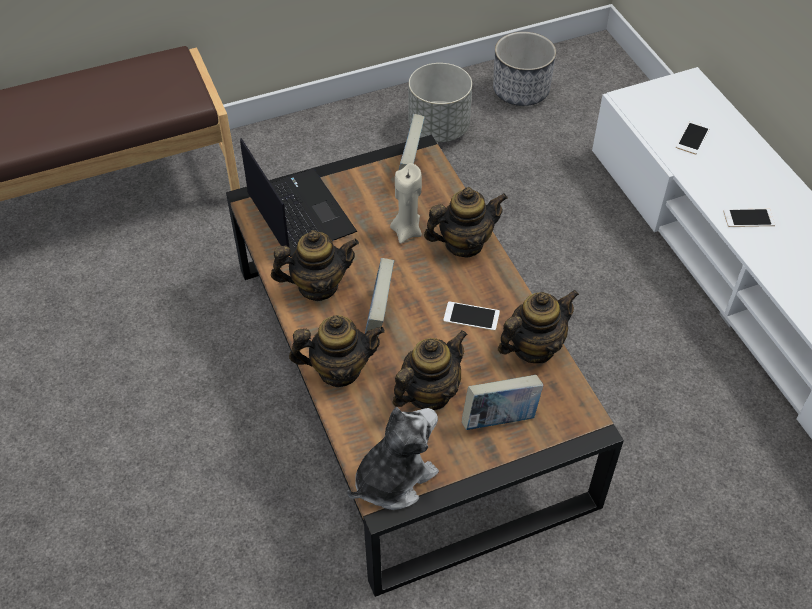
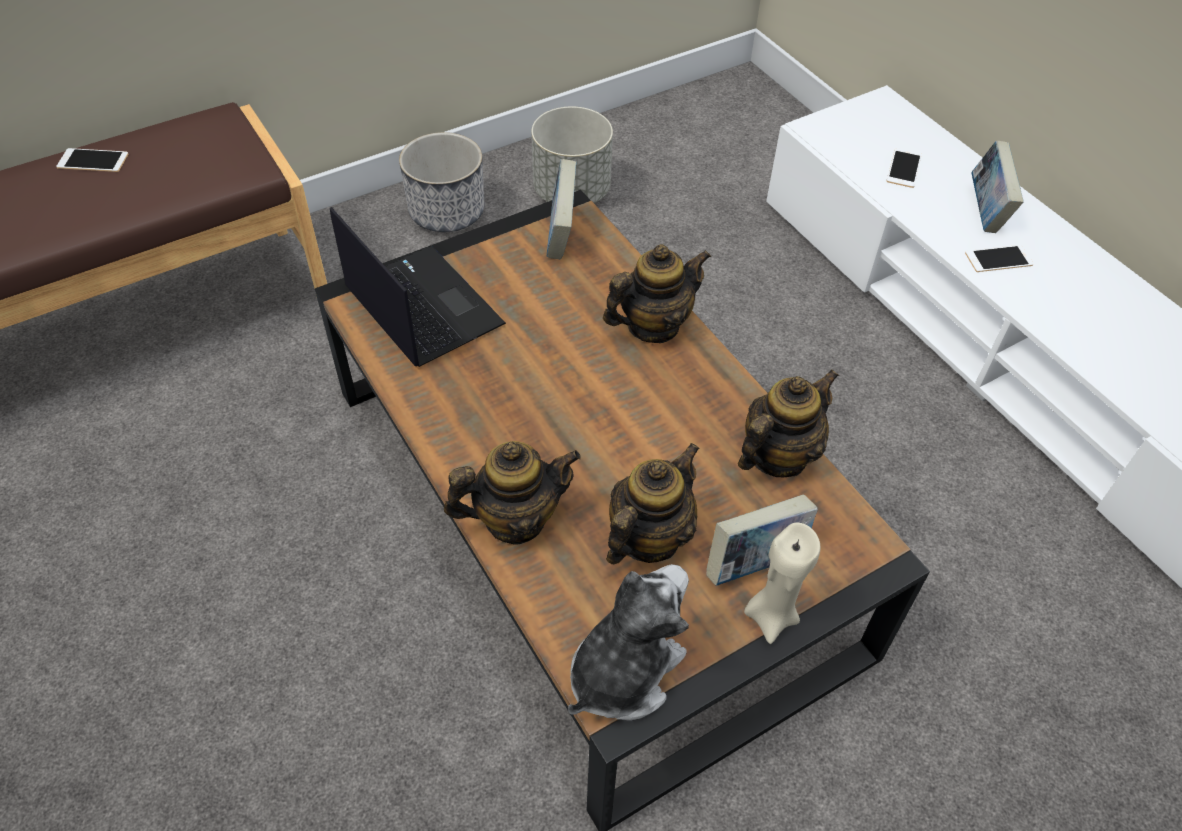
camera: 10 degrees left, 0 degrees up
(318, 286) = (464, 403): teapot -> none
(379, 317) = (558, 437): book -> book (986, 211)
(406, 231) = (573, 316): beige candle -> beige candle (771, 615)
(471, 316) = (684, 422): phone -> phone (93, 161)
(521, 91) = (664, 139): planter -> planter (447, 212)

